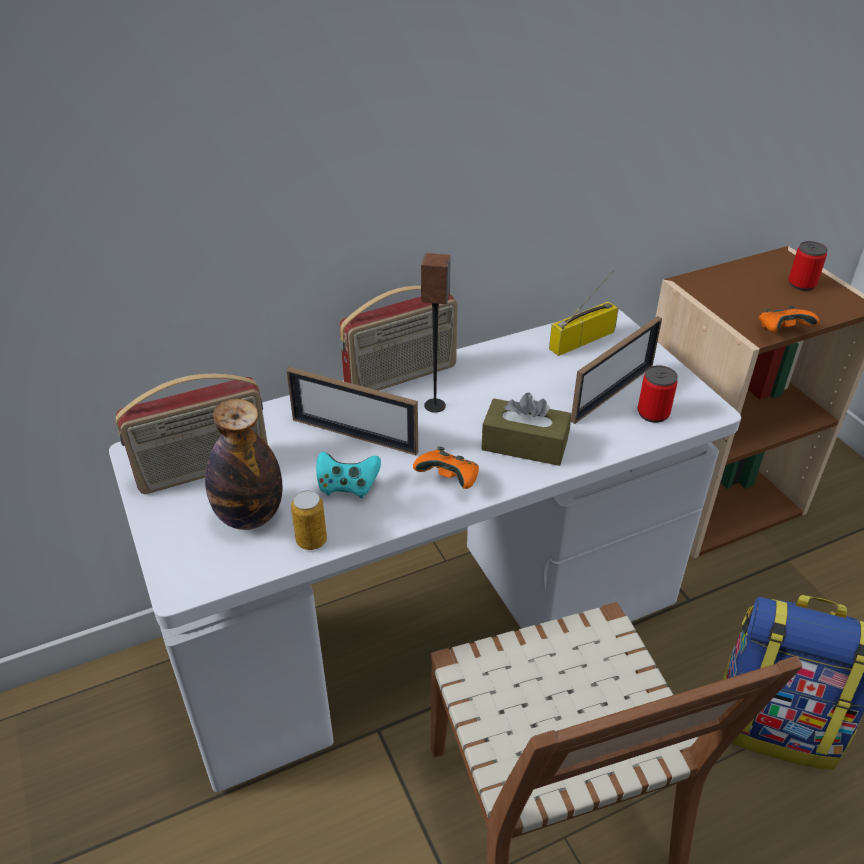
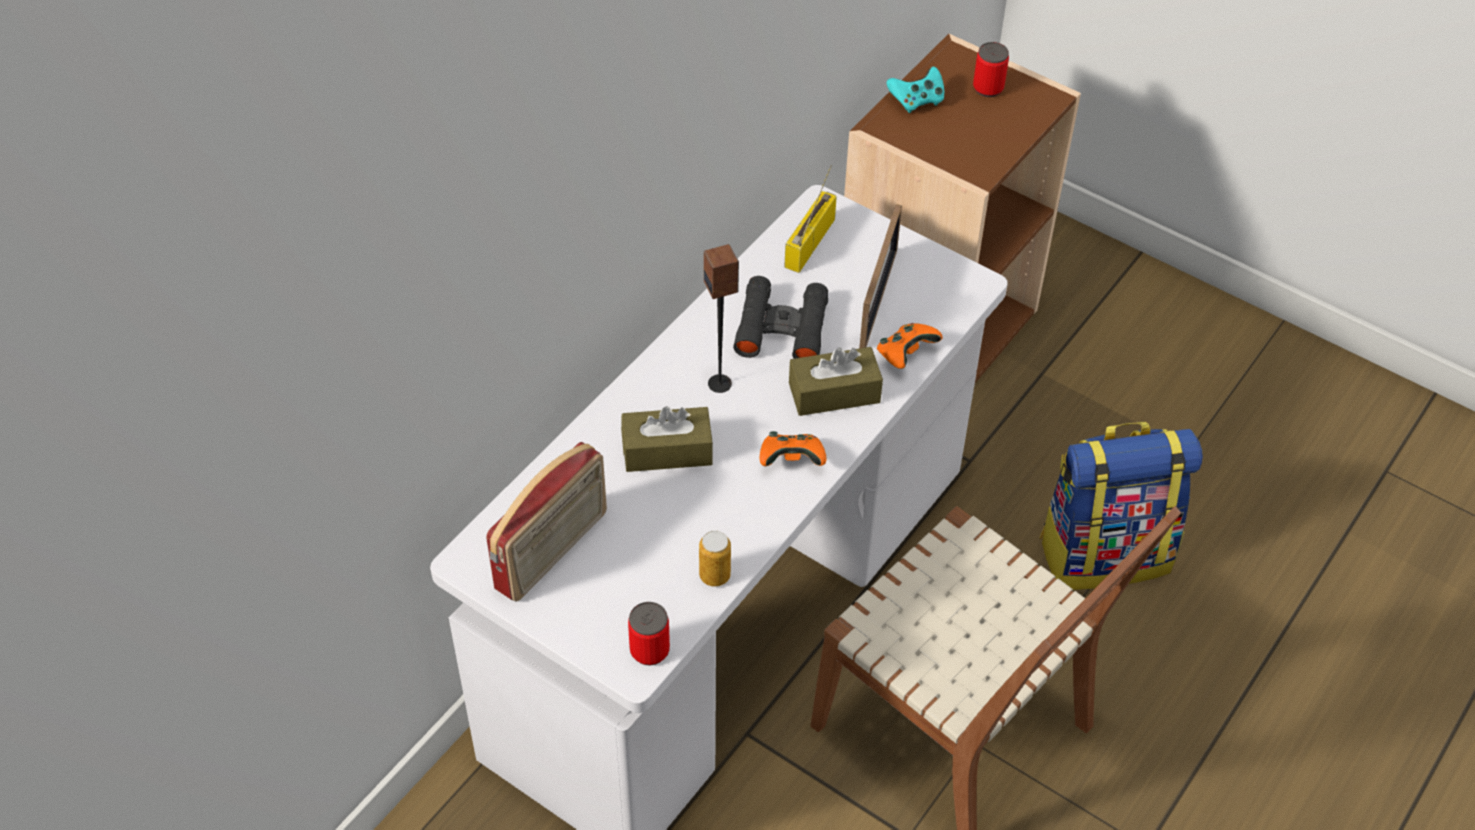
camera: 30 degrees left, 10 degrees up
(249, 516) = (638, 577): bottle -> none
(347, 486) = (703, 507): turquoise game controller -> turquoise game controller (916, 101)
(354, 435) = (667, 451): picture frame -> brown tissue box
(402, 377) = (662, 362): radio -> none
(515, 386) = (782, 328): none -> black binoculars
(653, 413) = (928, 308): can -> can (649, 650)
(782, 331) = (999, 161): orange game controller -> orange game controller (905, 354)

